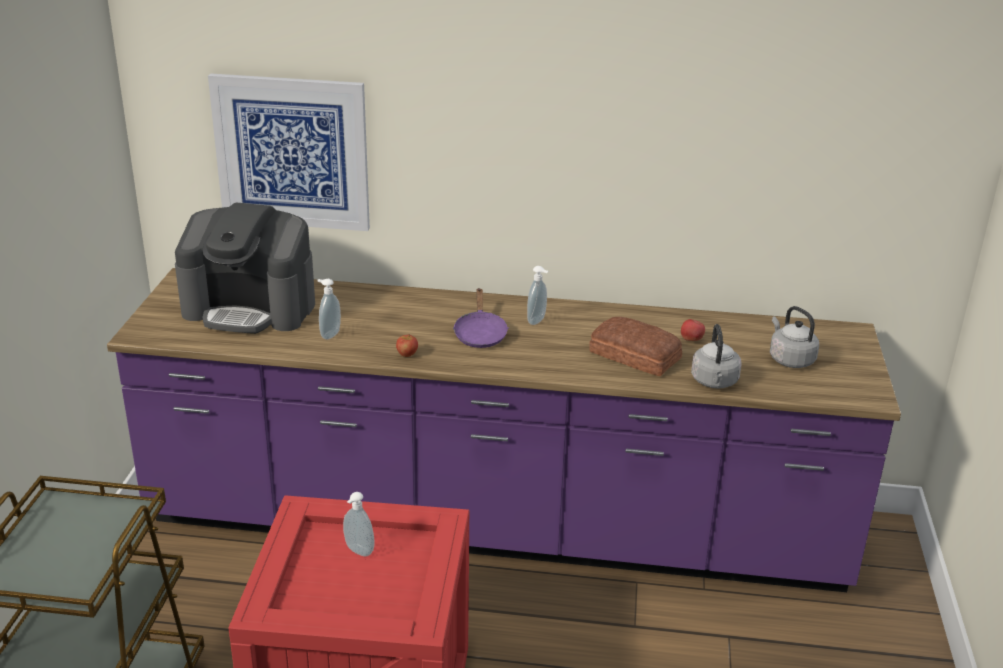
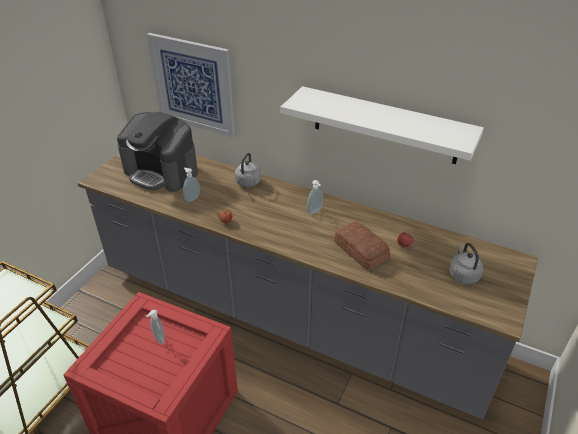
camera: 20 degrees right, 10 degrees up
(480, 334) = (276, 214): purple frying pan -> none
(496, 527) = (289, 315): purple counter -> grey counter
(630, 165) = (385, 125): none -> white shelf
(714, 382) = (401, 282): grey kettle -> grey kettle (247, 183)

